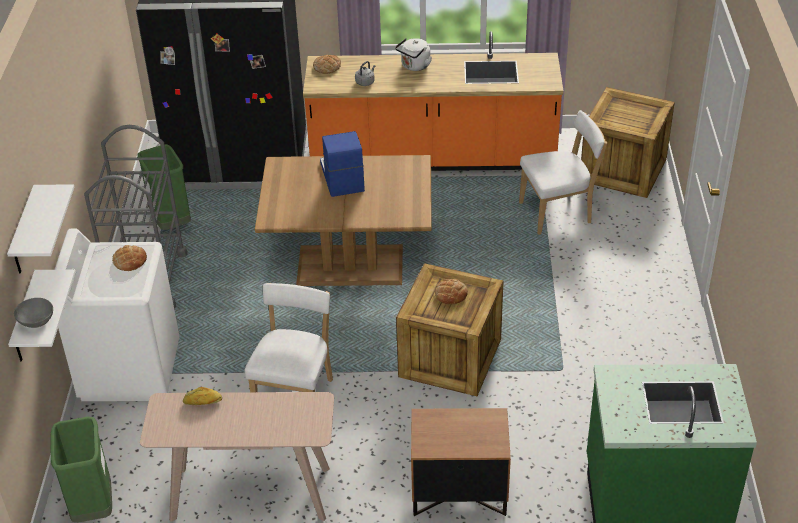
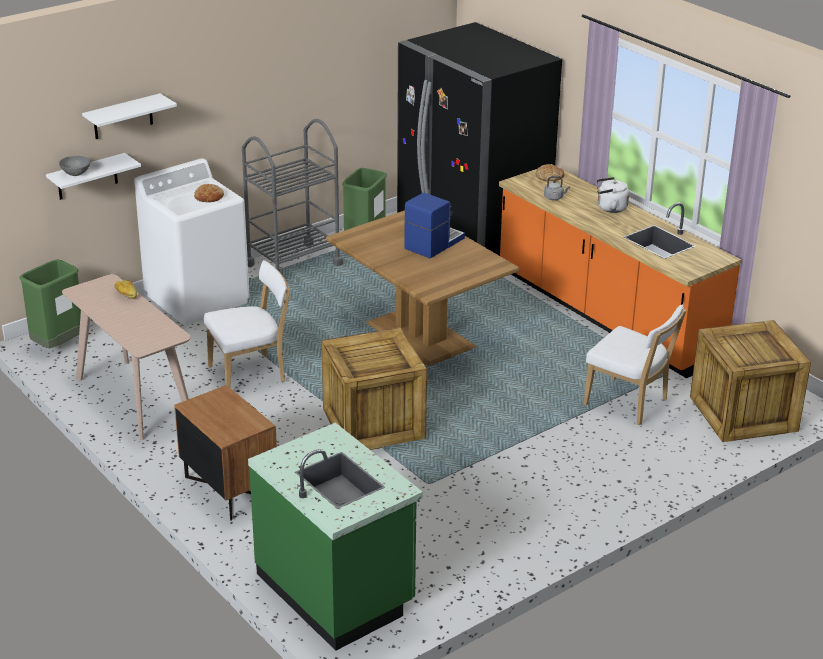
camera: 50 degrees right, 10 degrees down
(451, 294) = (381, 354): bread -> none

